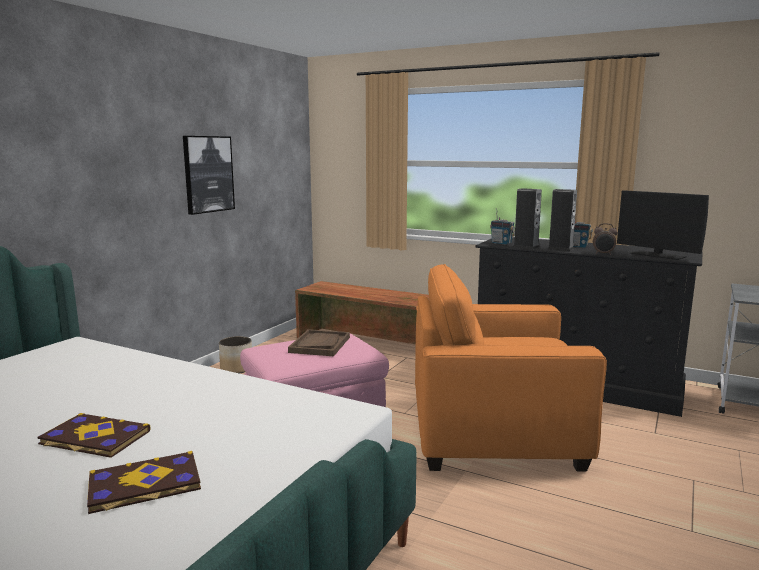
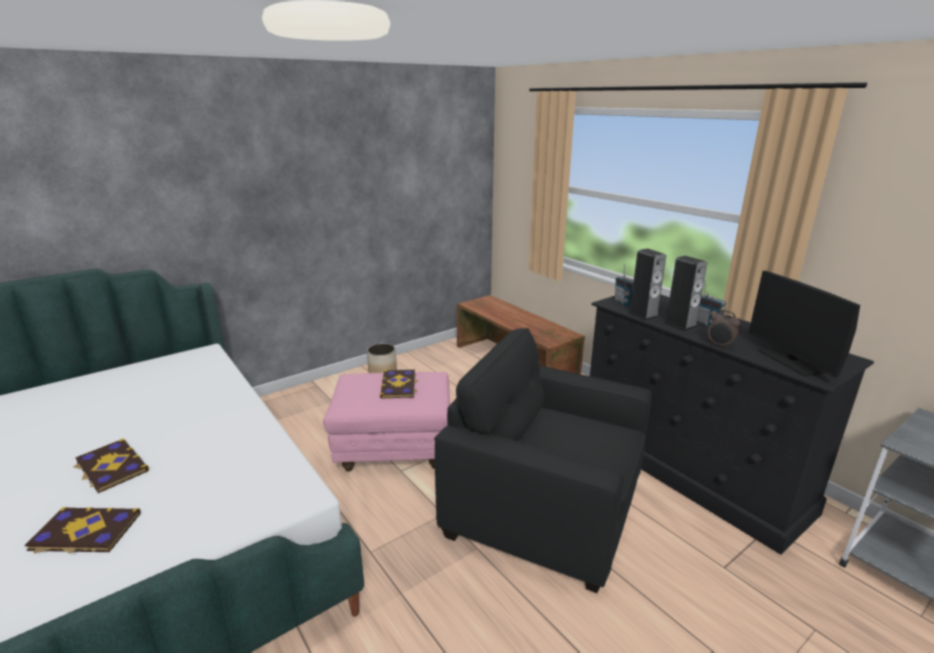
camera: 25 degrees right, 10 degrees up
(208, 174) = (364, 197): picture -> none
(320, 344) = (399, 385): brown tray -> book
(494, 431) = (545, 509): orange armchair -> black armchair

